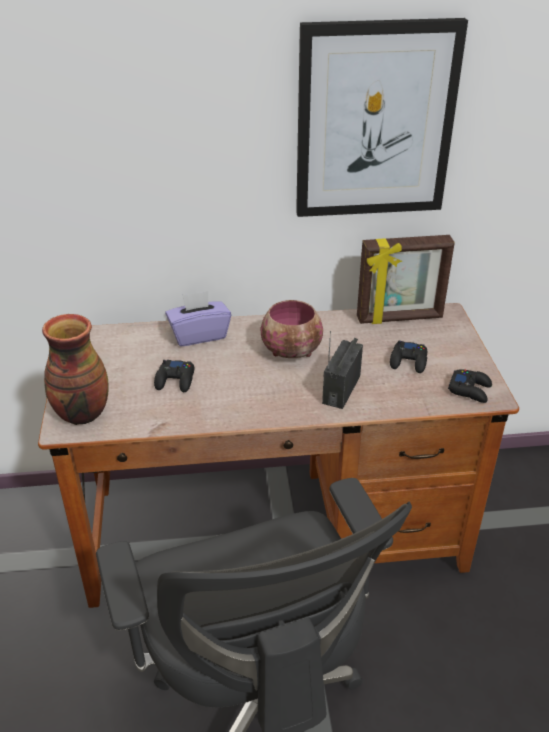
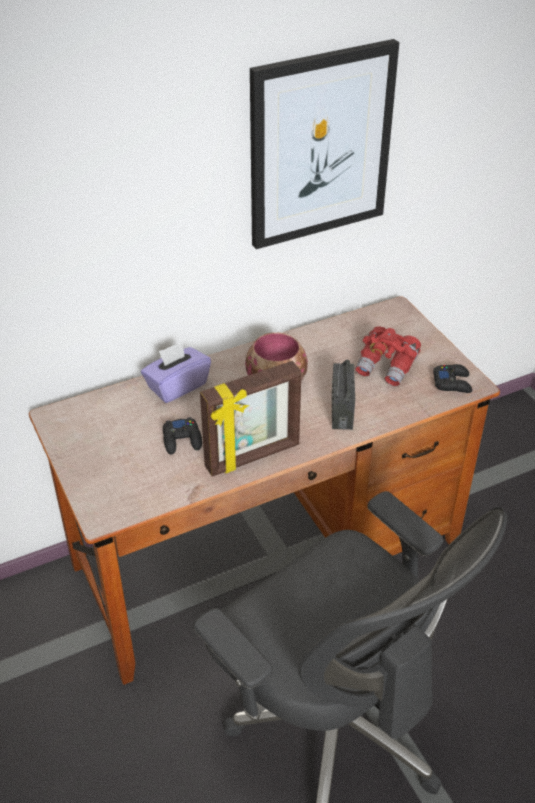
camera: 20 degrees left, 5 degrees up
(81, 413) = (110, 498): vase -> none
(399, 318) = (357, 324): picture frame -> picture frame (253, 457)
(408, 361) = (387, 367): black game controller -> red binoculars

